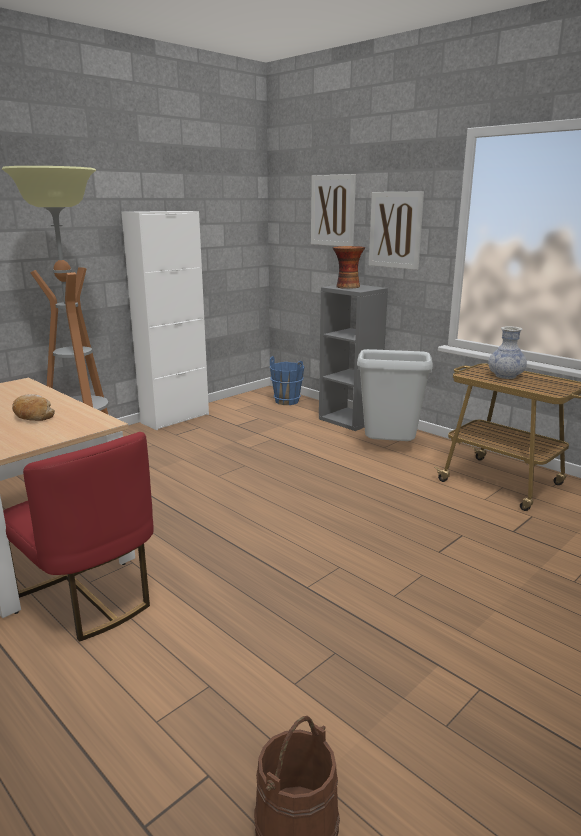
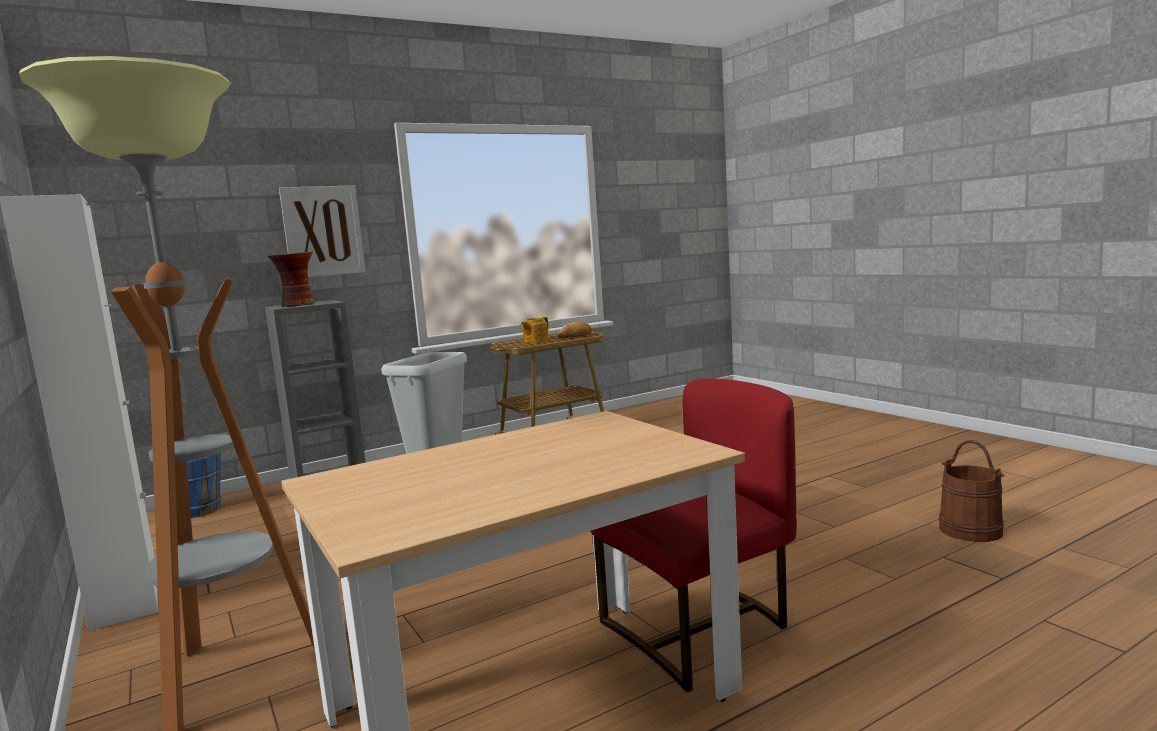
camera: 75 degrees left, 10 degrees down
(32, 416) = (539, 449): bread -> bread (575, 336)
(333, 210) = (207, 214): picture -> none
(505, 376) = (535, 341): vase -> teapot

